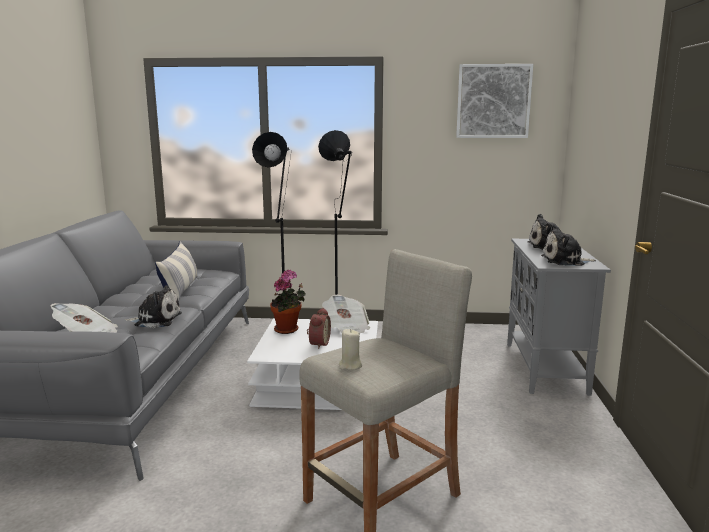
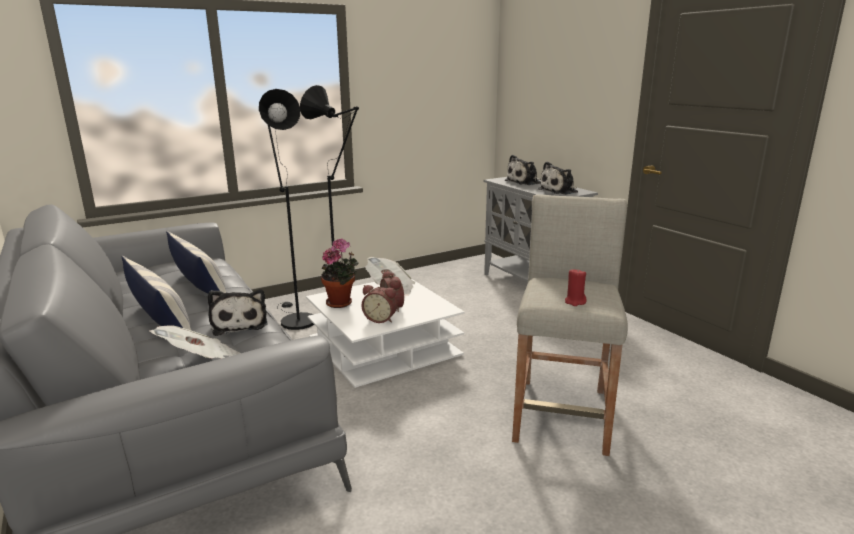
camera: 35 degrees left, 5 degrees up
(120, 306) = (161, 321): none -> pillow
(155, 320) = (239, 324): plush toy -> plush toy turned 105 degrees clockwise
(295, 351) = (381, 319): none -> alarm clock
(350, 366) = (575, 302): beige candle -> red candle
(493, 101) = (443, 53): picture -> none

